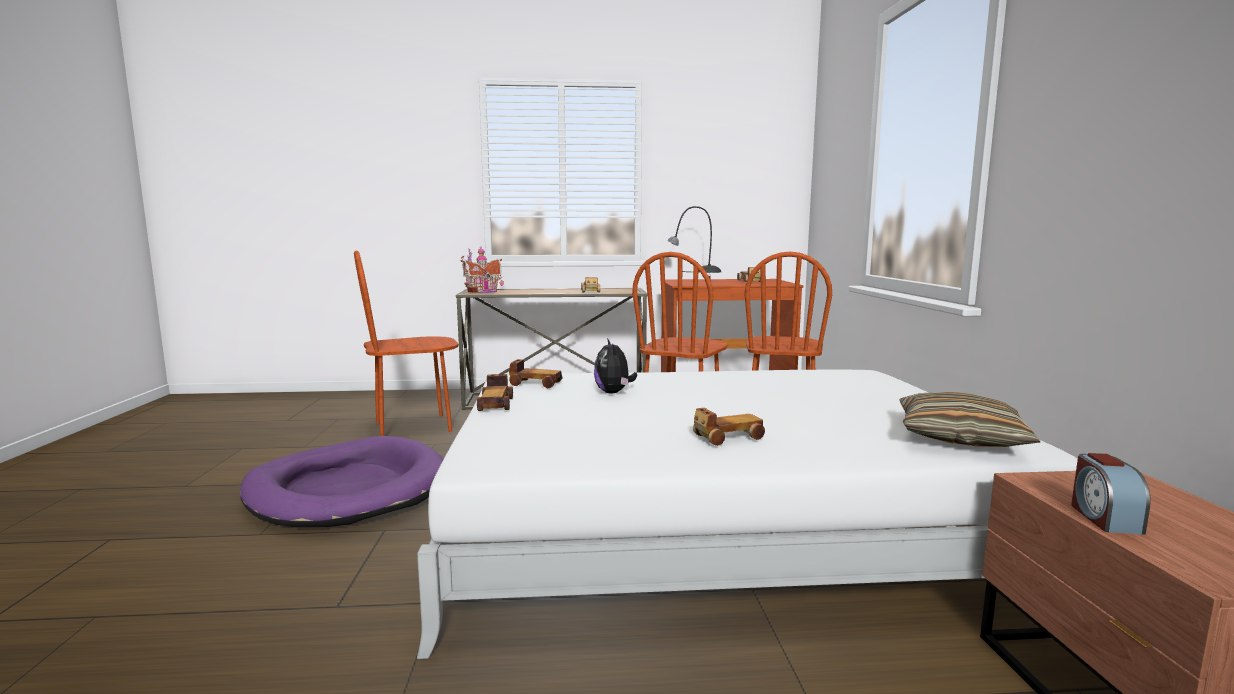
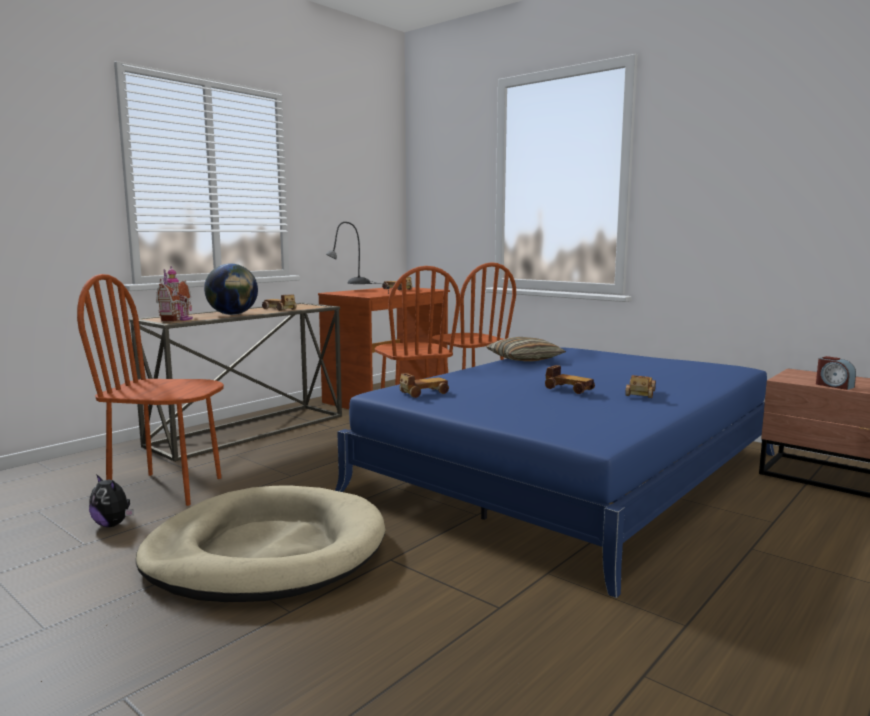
camera: 45 degrees left, 0 degrees up
(348, 489) = (266, 552): purple dog bed -> beige dog bed
(413, 427) = (167, 489): brown chair -> brown chair turned 75 degrees clockwise
(496, 404) = (457, 411): toy car -> toy car (568, 389)
(534, 292) = (233, 314): none -> globe
(614, 392) = (498, 386): plush toy -> plush toy (113, 524)
(714, 524) = (571, 472): white bed -> blue bed
(960, 437) = (715, 369): pillow -> pillow (524, 359)

